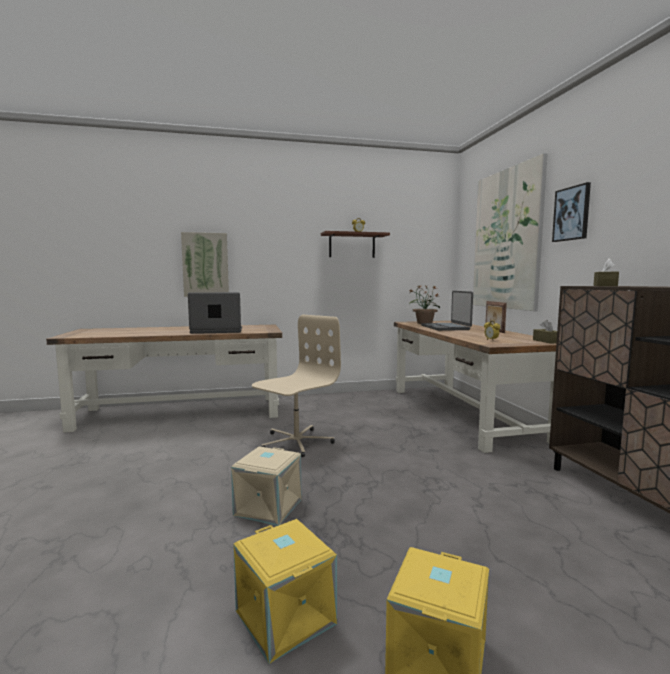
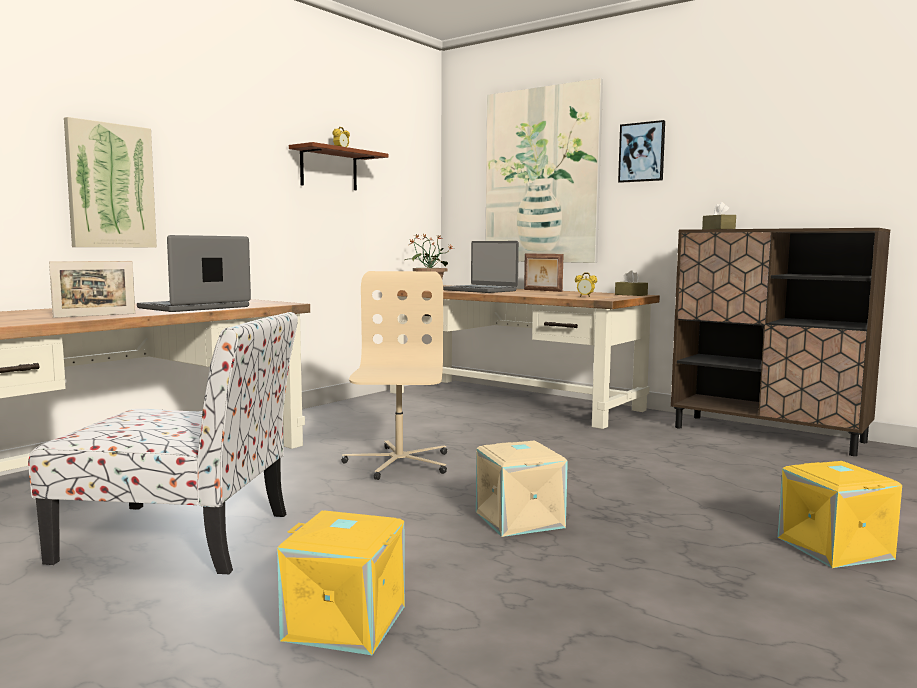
camera: 40 degrees left, 0 degrees up
(125, 456) = (181, 538): none -> chair
(155, 333) = (95, 315): none -> picture frame
(287, 617) = (715, 571): yellow storage box -> yellow storage box (346, 622)

